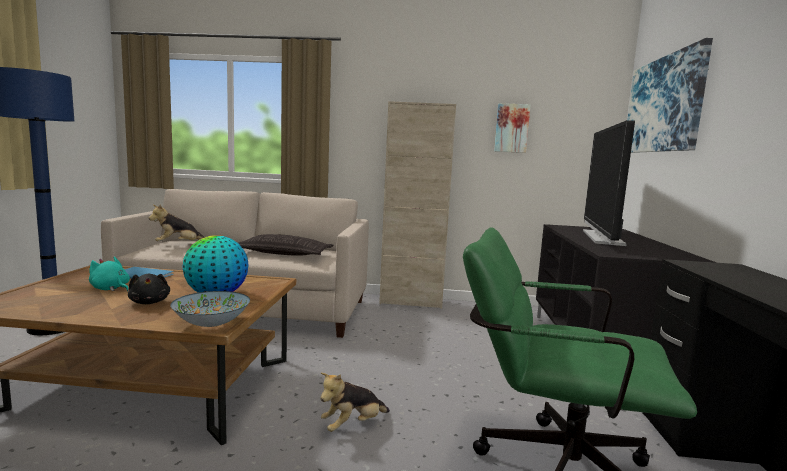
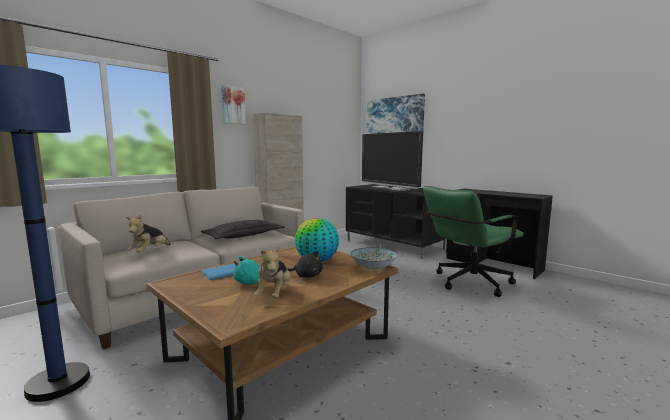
camera: 50 degrees left, 0 degrees up
(352, 425) = (401, 305): plush toy -> plush toy (274, 294)
(511, 128) = (317, 131): picture -> picture (232, 105)

